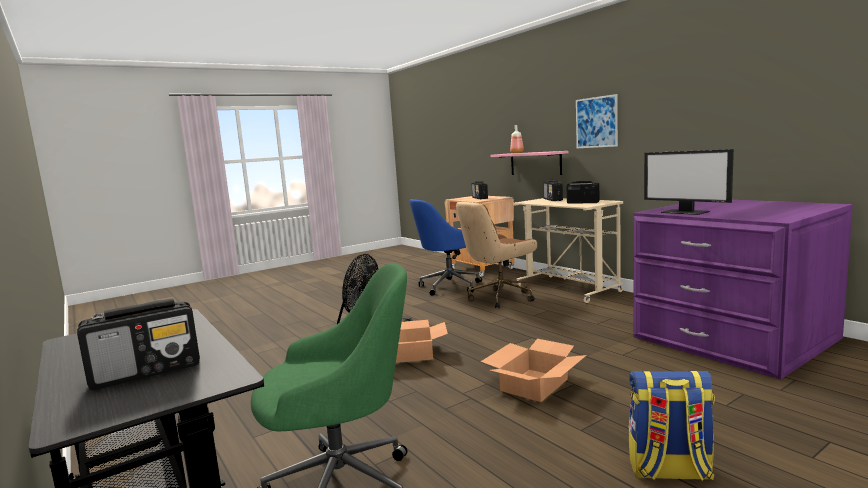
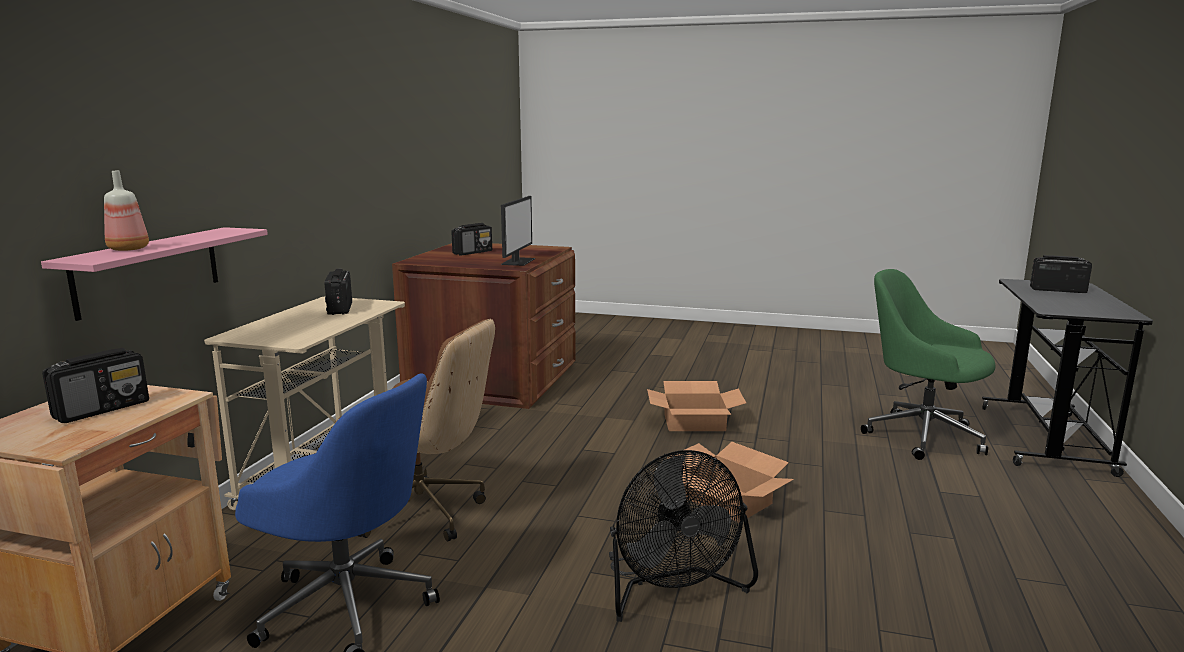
camera: 130 degrees left, 5 degrees up
(553, 200) = (273, 329): radio -> radio (473, 252)
(596, 122) = (267, 168): picture -> none
(669, 471) = (738, 375): backpack -> none
(733, 338) = (494, 379): purple dresser -> brown dresser

